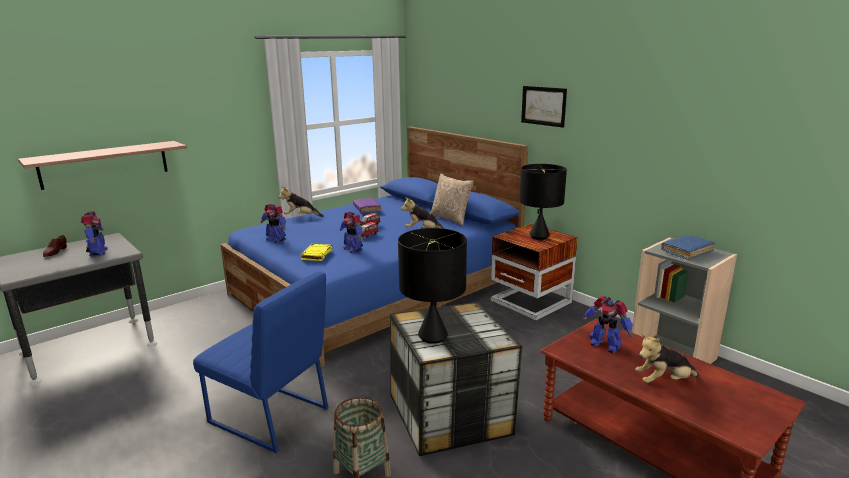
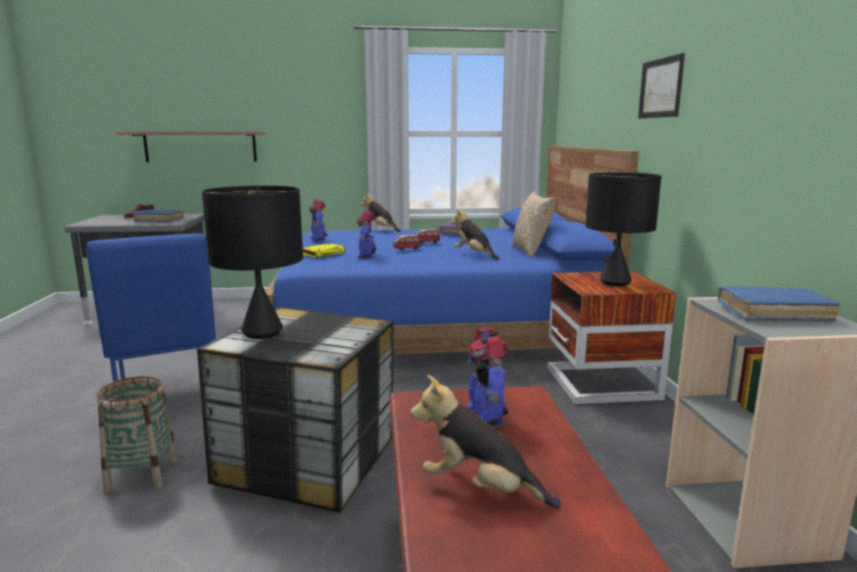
camera: 35 degrees right, 5 degrees down
(97, 253) = (159, 220): toy robot -> blue book

